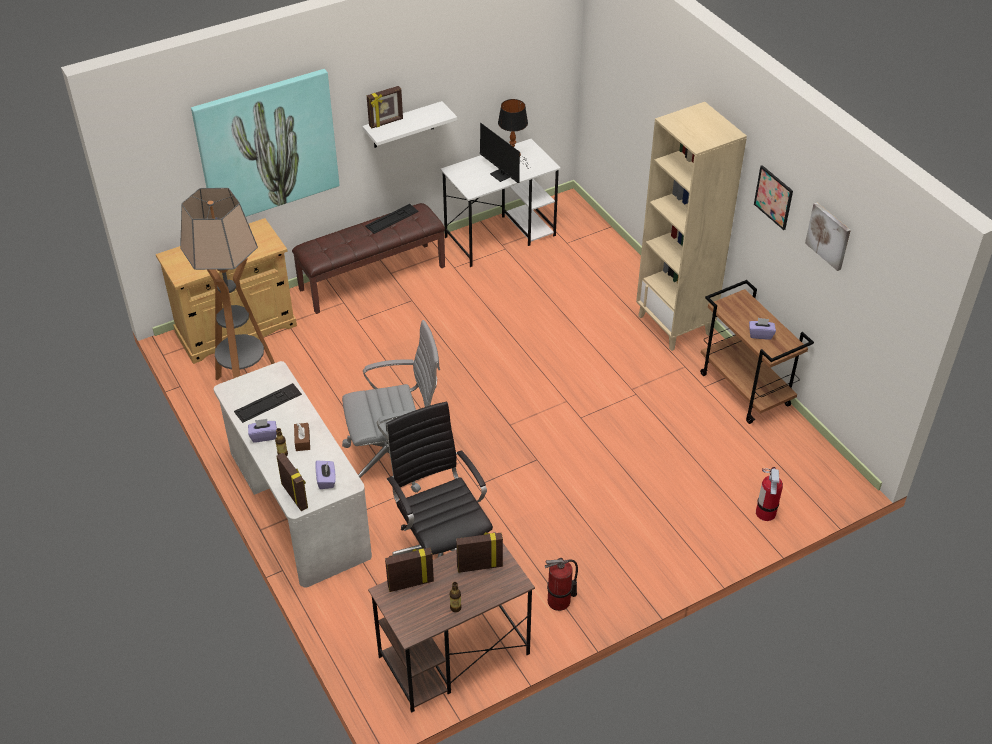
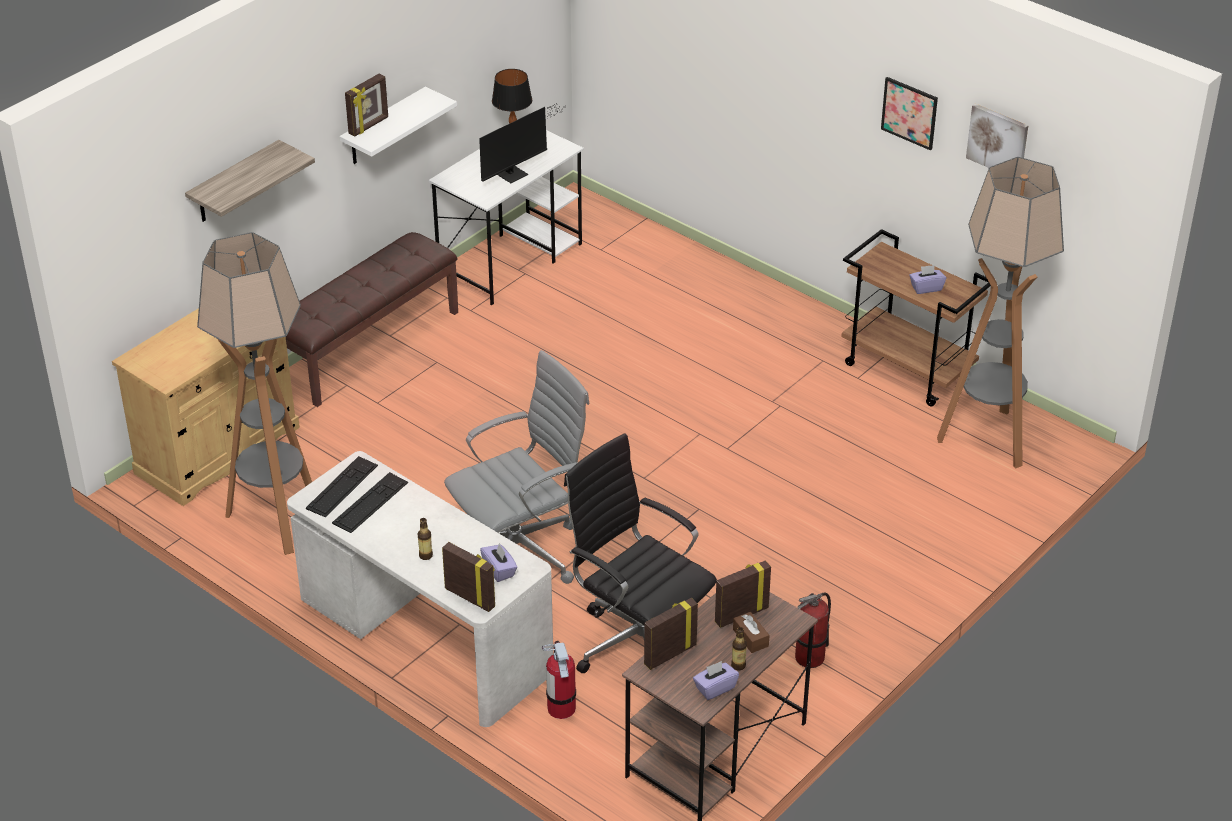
camera: 20 degrees left, 5 degrees down
(263, 436) = (388, 541): purple tissue box -> purple tissue box (715, 688)
(267, 146) = (234, 183): picture -> shelf
(302, 440) = (441, 534): brown tissue box -> brown tissue box (750, 638)
(392, 219) = (384, 259): keyboard -> keyboard (342, 487)
(503, 176) = (516, 173): monitor -> monitor turned 75 degrees counterclockwise
(675, 325) = (786, 316): beige bookcase -> none
(765, 512) = (999, 499): fire extinguisher -> fire extinguisher (561, 708)
(779, 461) = (986, 439): none -> floor lamp

